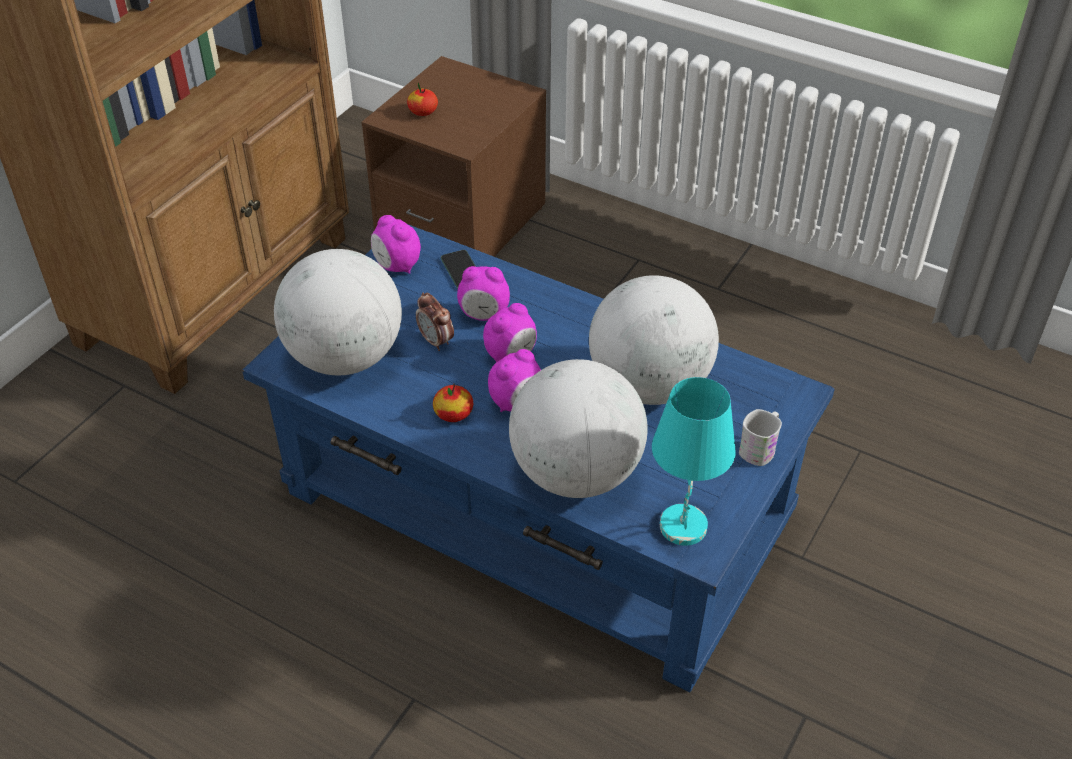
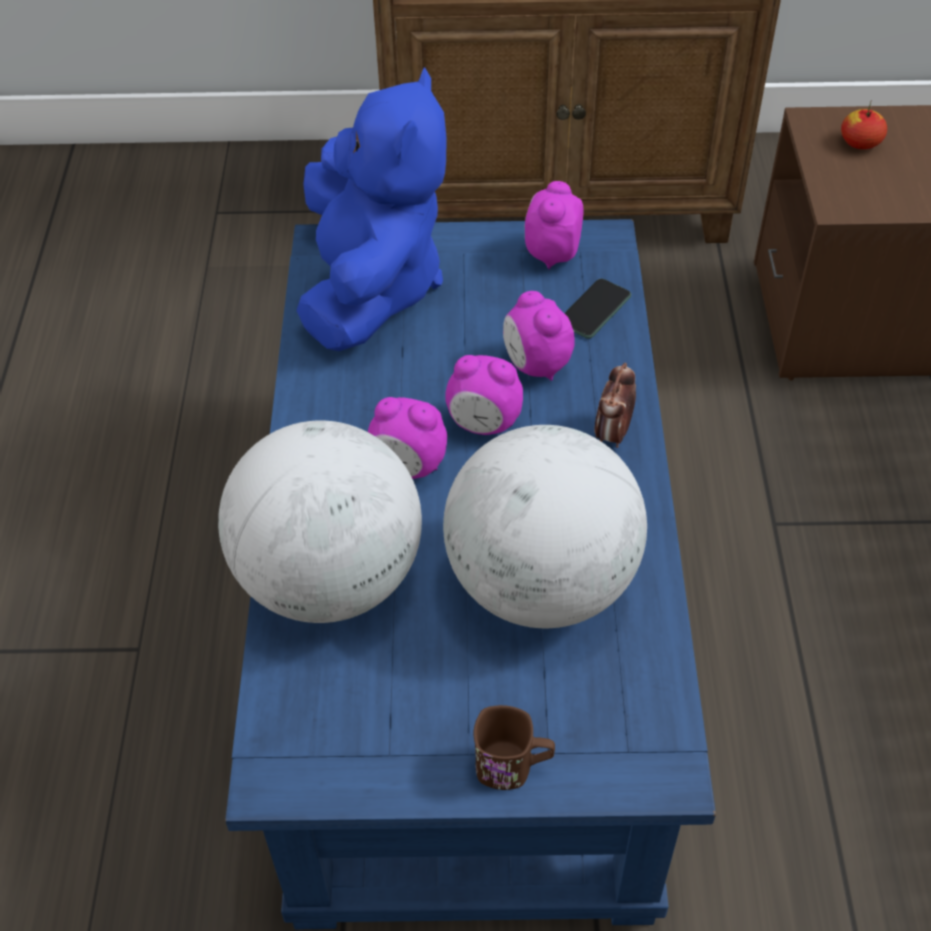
camera: 60 degrees right, 5 degrees up
(345, 357) = (371, 287): globe -> blue plush toy
(436, 341) = (456, 346): alarm clock -> alarm clock (613, 434)
(453, 414) = (349, 418): apple -> none
(684, 527) = (307, 737): turquoise table lamp -> none
(760, 449) = (513, 766): white mug -> brown mug

